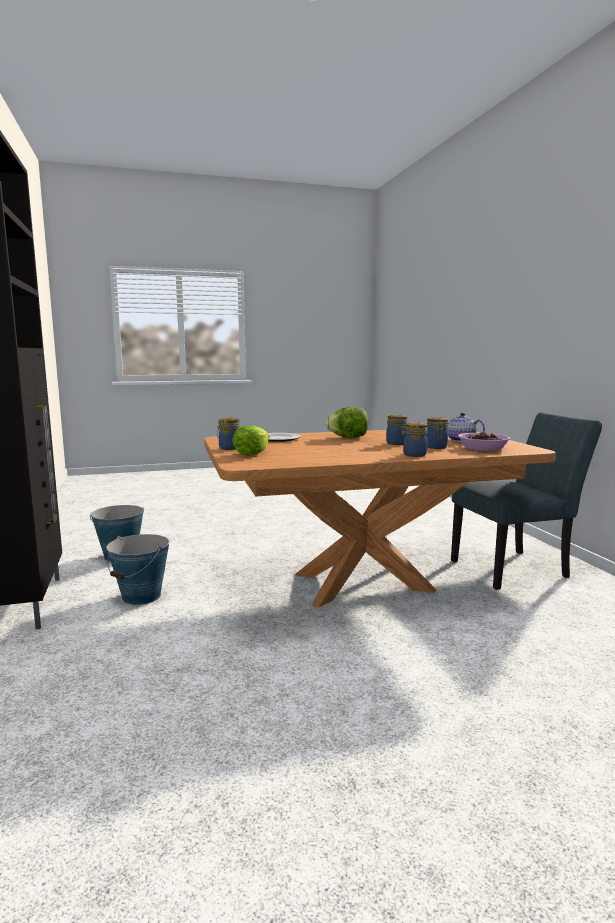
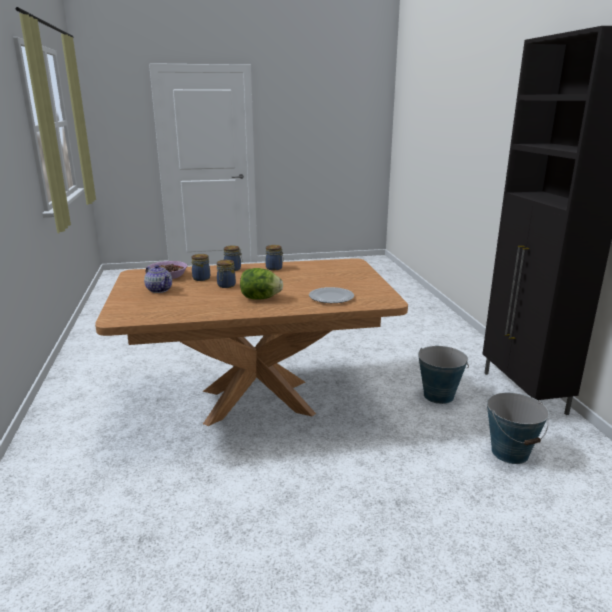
camera: 175 degrees left, 10 degrees up
(228, 448) = (371, 282): jar -> jar (274, 268)
(252, 453) = (350, 274): lettuce -> none
(516, 568) = (103, 412): grey chair -> none

